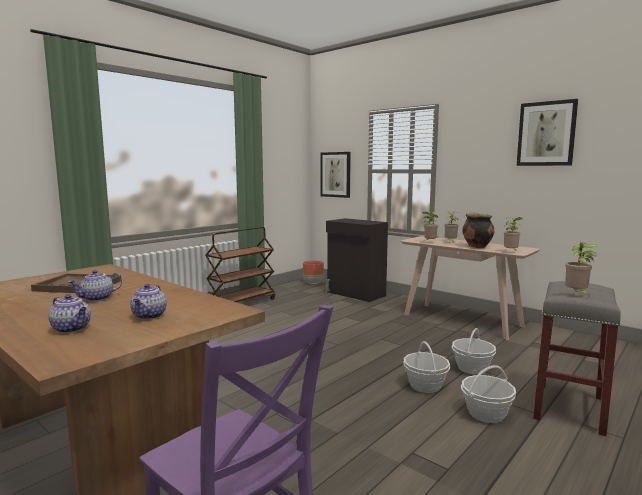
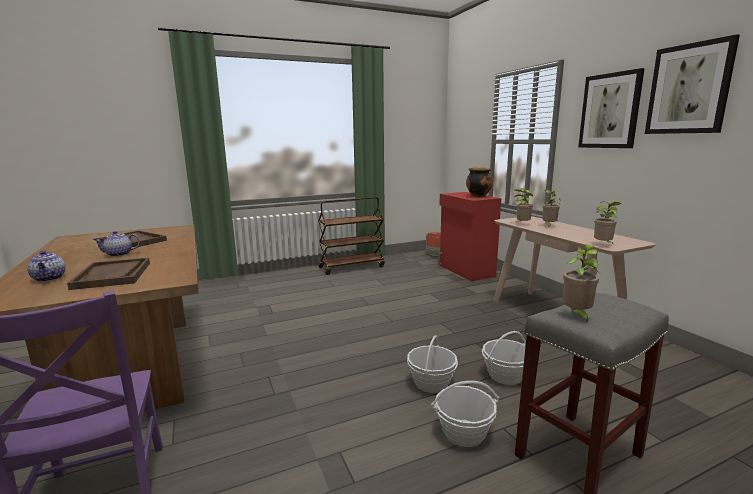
camera: 25 degrees right, 5 degrees up
(149, 316) = (113, 275): teapot -> brown tray
(335, 174) = (464, 145): picture -> picture (610, 111)
(355, 294) = (466, 271): black cabinet -> red cabinet
(476, 246) = (571, 234): cooking pot -> cooking pot (478, 196)

